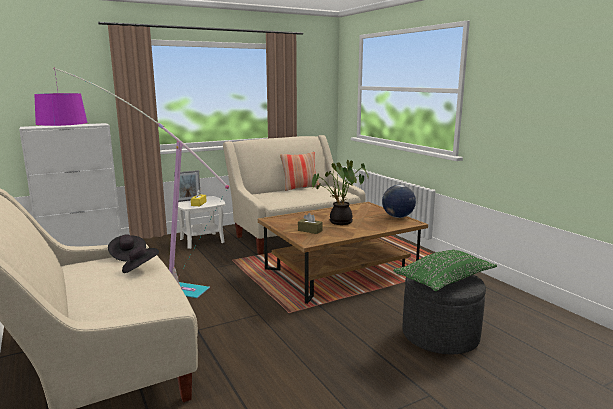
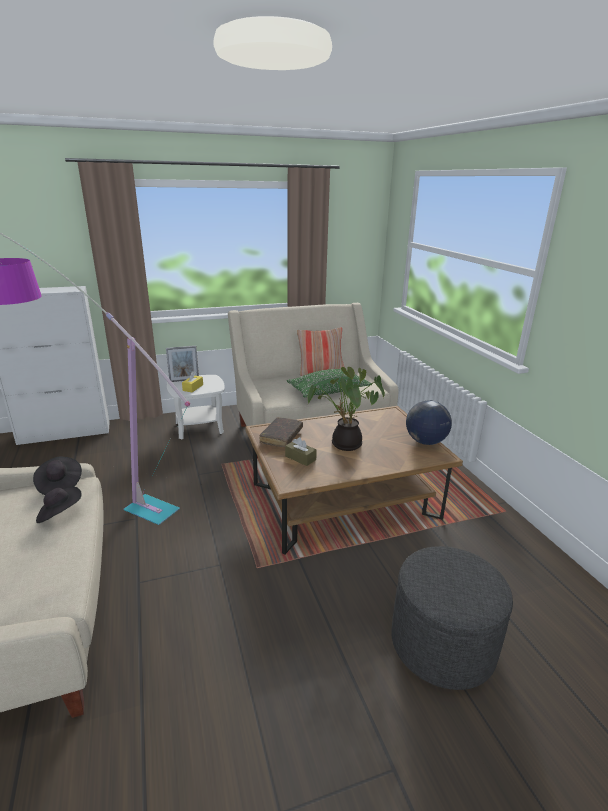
camera: 10 degrees right, 10 degrees up
(289, 221) = (281, 436): none -> brown book
(444, 280) = (453, 584): green pillow -> green pillow (328, 391)

